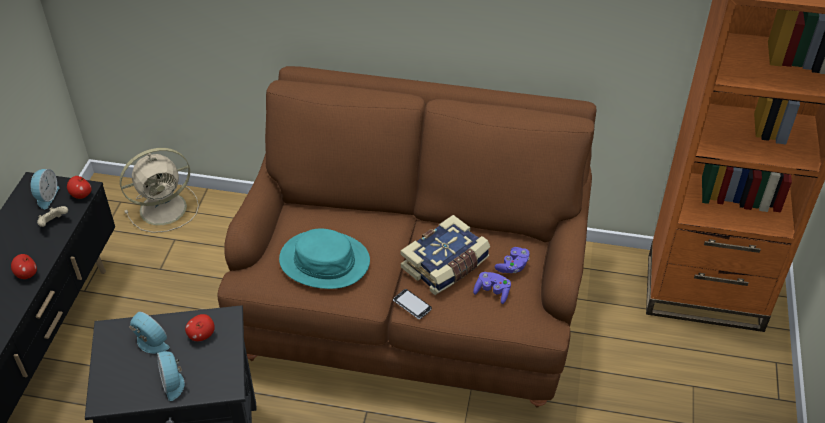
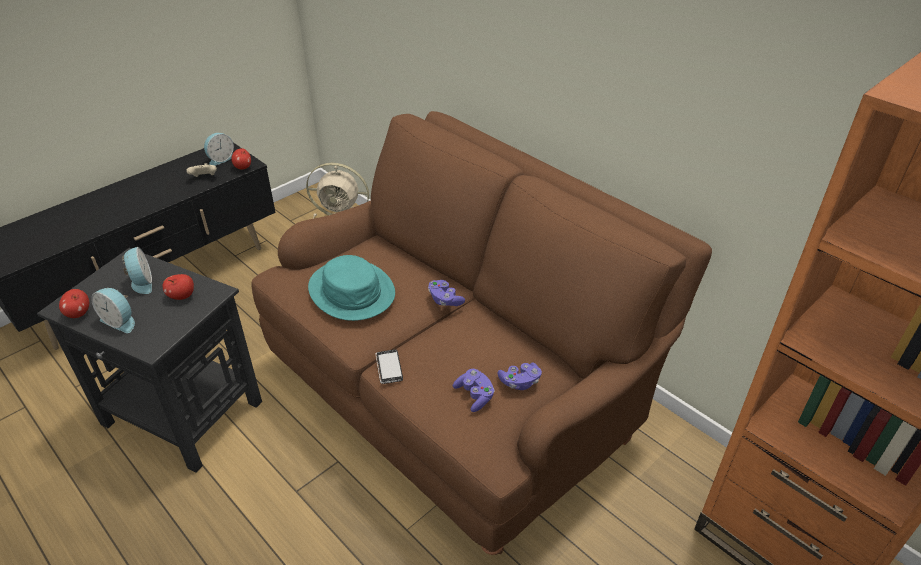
camera: 35 degrees right, 5 degrees down
(27, 274) = (149, 203): apple -> apple (78, 313)
(173, 382) = (120, 321): alarm clock -> alarm clock turned 75 degrees counterclockwise
(402, 232) = (445, 300): none -> purple game controller
(446, 265) = (455, 348): book -> none

